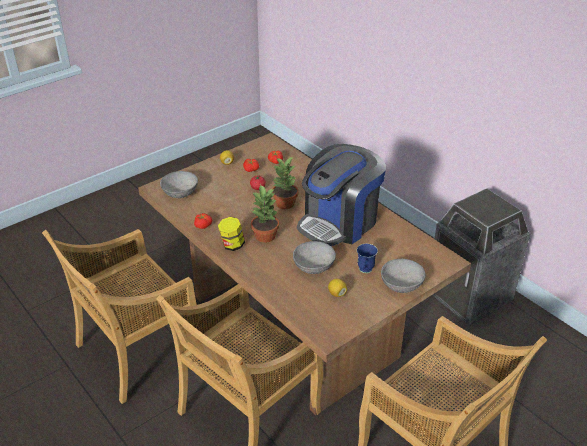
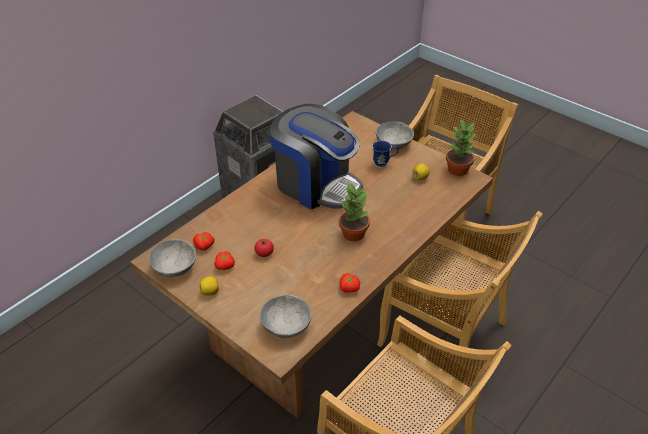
camera: 100 degrees left, 5 degrees up
(232, 245) = (376, 256): jar -> none
(285, 204) = (292, 226): potted plant -> potted plant (458, 169)
(314, 266) = (388, 194): grey bowl -> grey bowl (174, 266)

